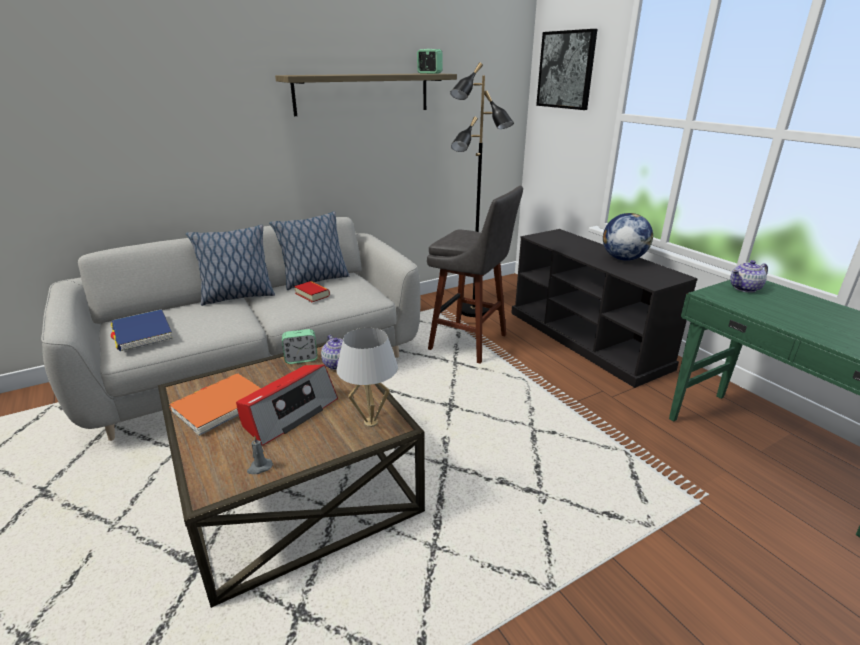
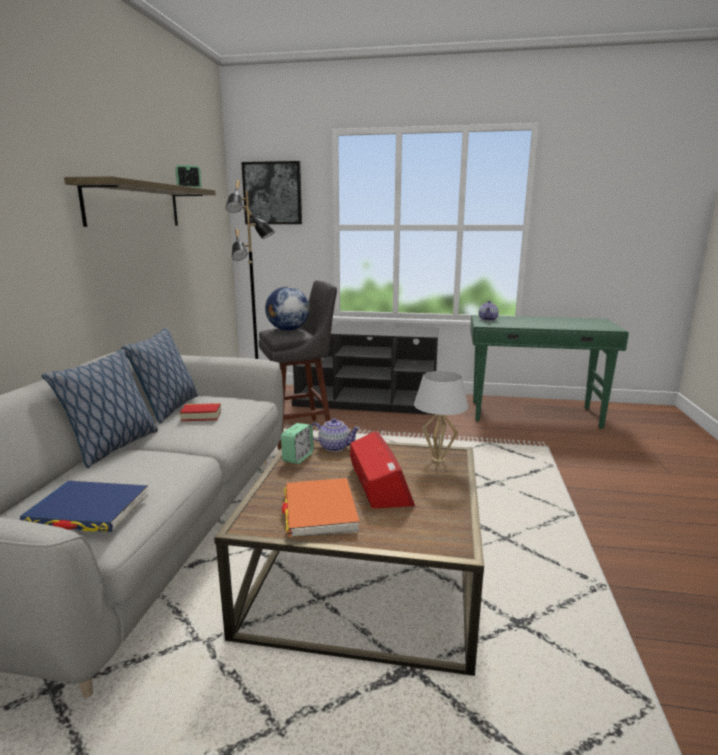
camera: 50 degrees left, 10 degrees down
(259, 467) = (445, 515): grey candle -> none
(623, 259) = (383, 328): globe -> globe (287, 330)

